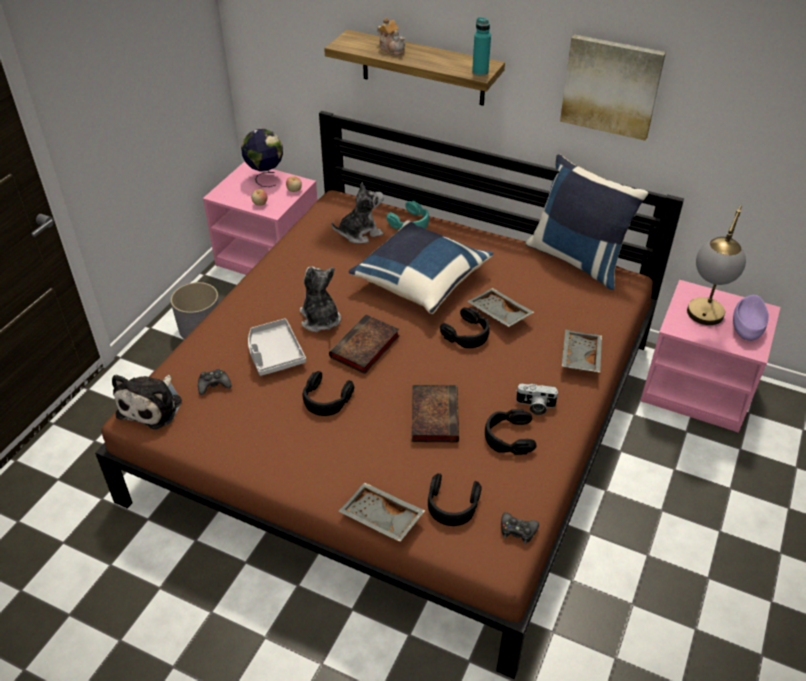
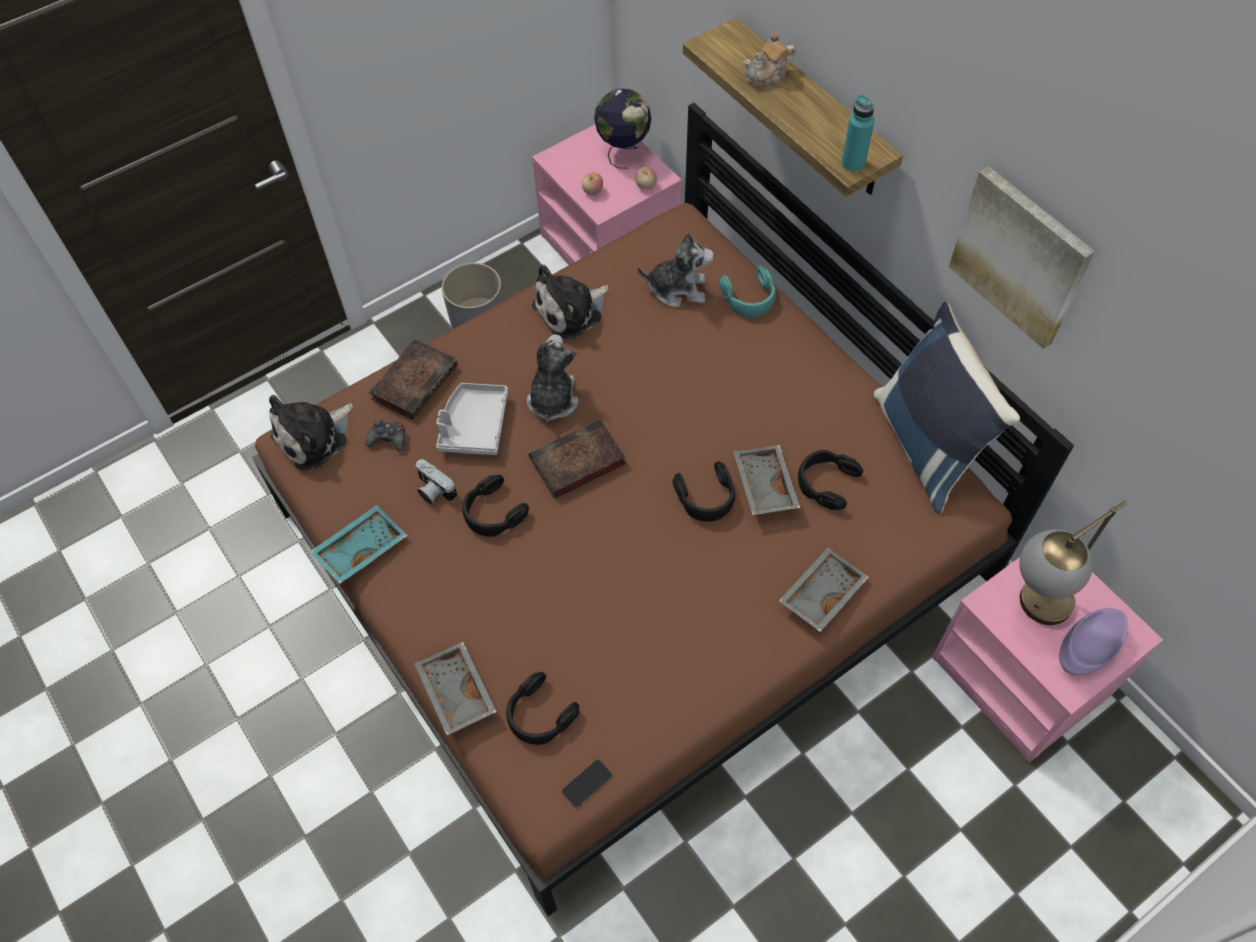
camera: 30 degrees right, 15 degrees up
(239, 460) = (360, 548): none -> turquoise tray
(296, 267) = (571, 311): none -> plush toy
(392, 49) = (768, 76): teapot -> teapot turned 75 degrees clockwise
(420, 281) = (703, 393): blue pillow -> none
(433, 415) = (595, 591): book -> book (415, 381)
(508, 437) = (659, 661): black headphones -> black headphones (826, 482)
(517, 530) = (587, 783): black game controller -> phone
(535, 406) = (718, 635): camera -> camera (433, 490)

